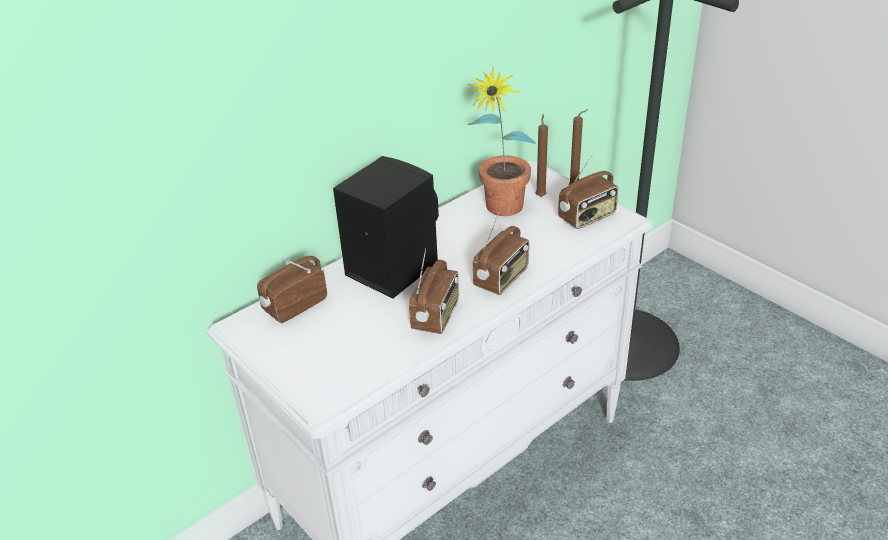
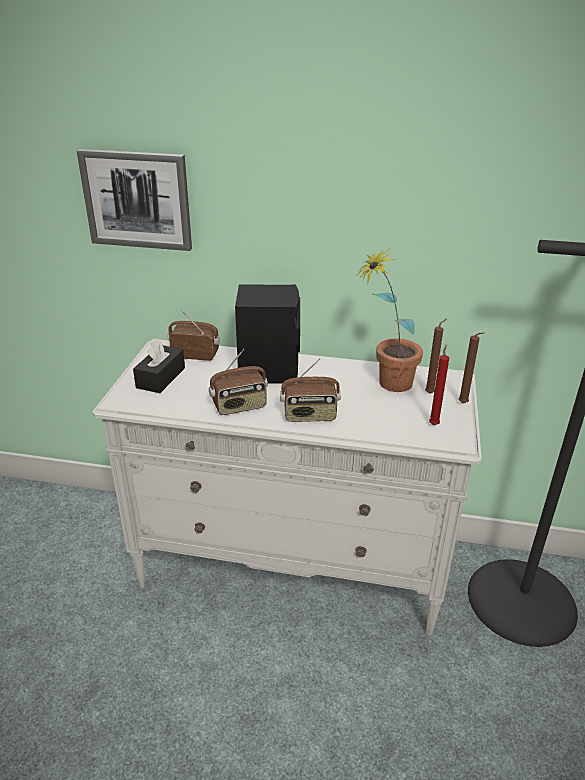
camera: 50 degrees right, 5 degrees down
(152, 147) = (137, 200): none -> picture
(312, 350) = (161, 378): none -> black tissue box
(587, 217) = (434, 424): radio -> red candle

